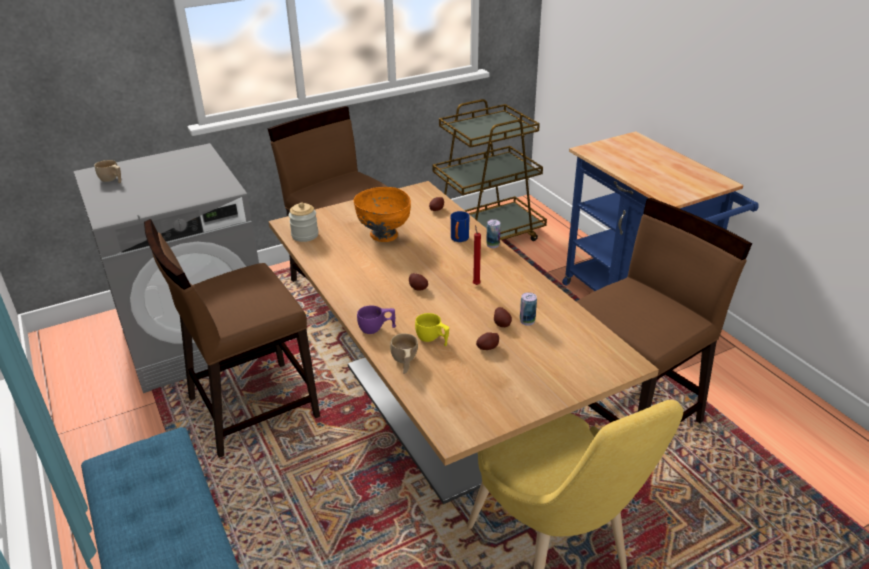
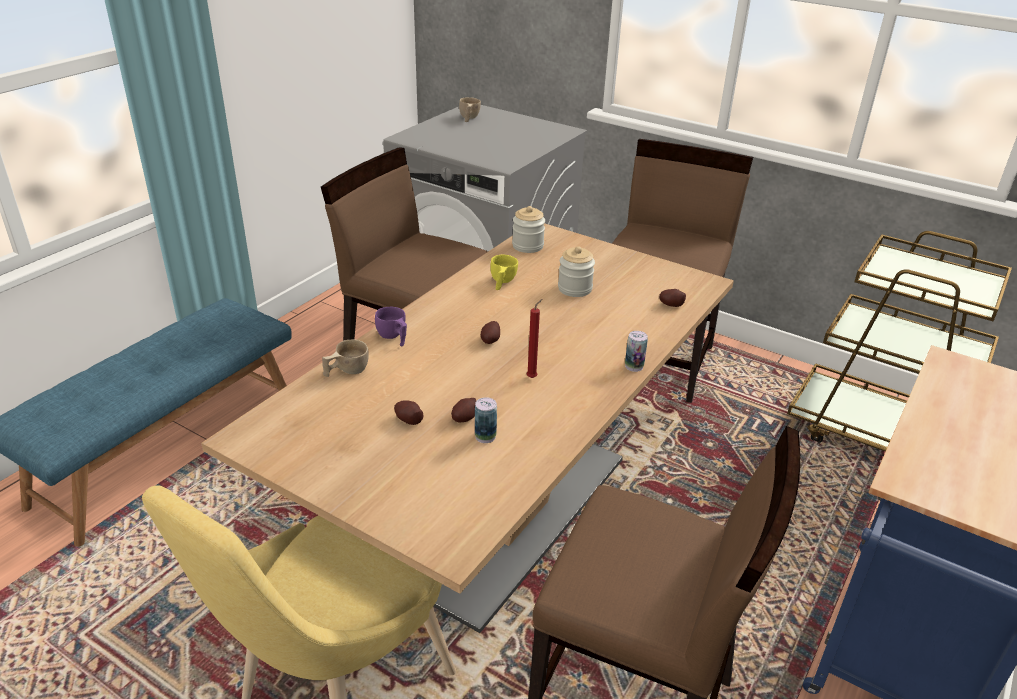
camera: 60 degrees right, 0 degrees up
(384, 236) = (575, 289): orange bowl -> jar
(432, 339) = (398, 377): yellow cup -> yellow cup (502, 282)
(459, 240) = (619, 339): blue mug -> none

